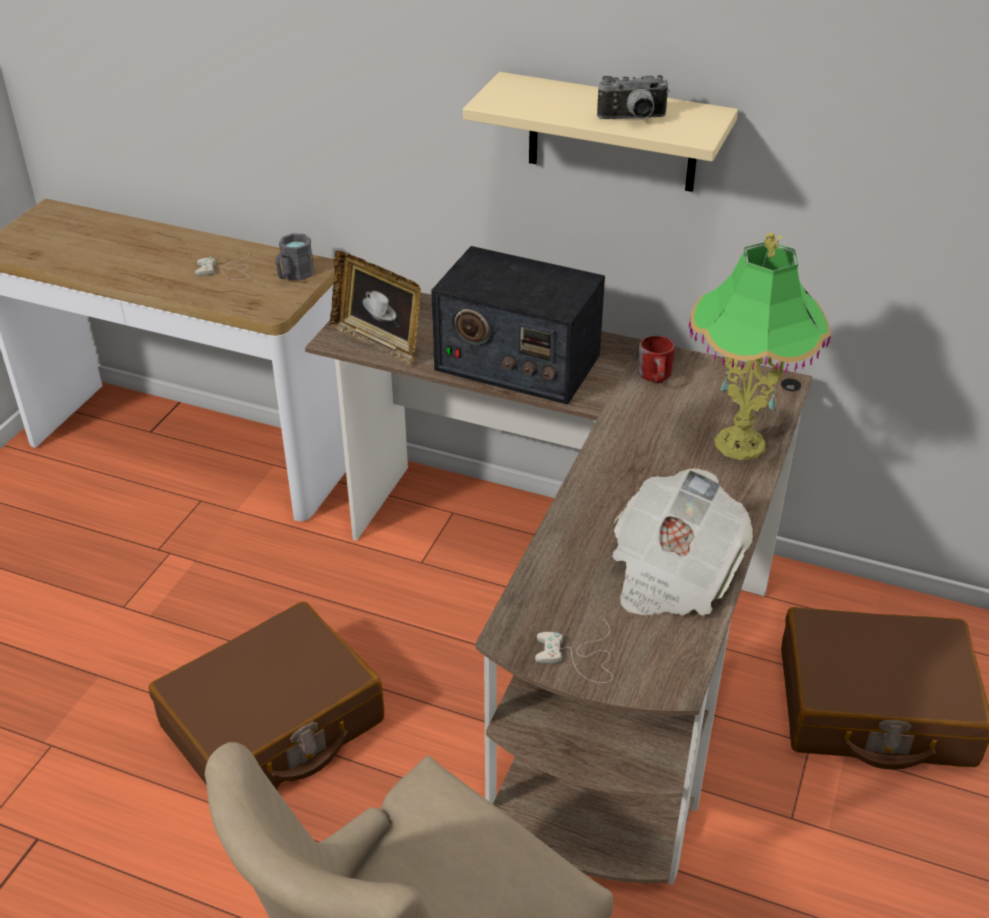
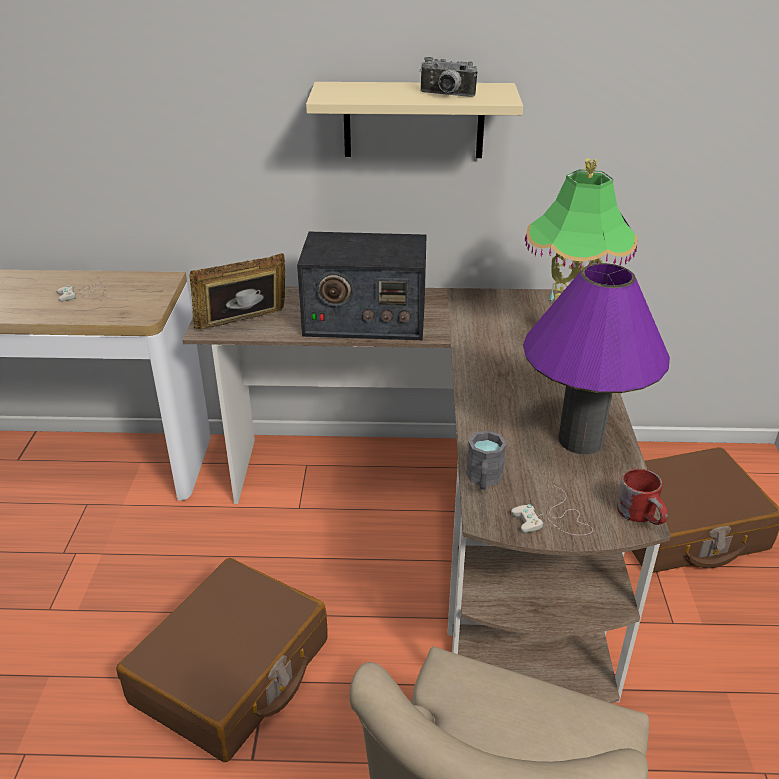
camera: 20 degrees left, 5 degrees down
(294, 275) = (148, 288): grey mug -> grey mug (484, 480)
(378, 341) = (243, 324): picture frame -> picture frame turned 135 degrees clockwise
(633, 119) = (446, 95): camera -> camera turned 45 degrees clockwise
(658, 378) = (478, 310): red mug -> red mug (643, 515)
(672, 573) = (580, 440): newspaper -> purple table lamp

